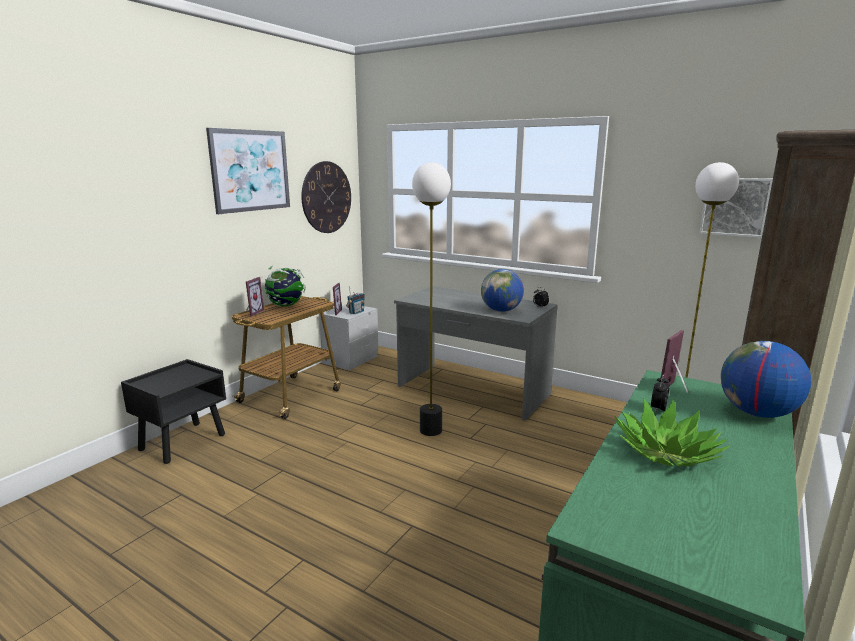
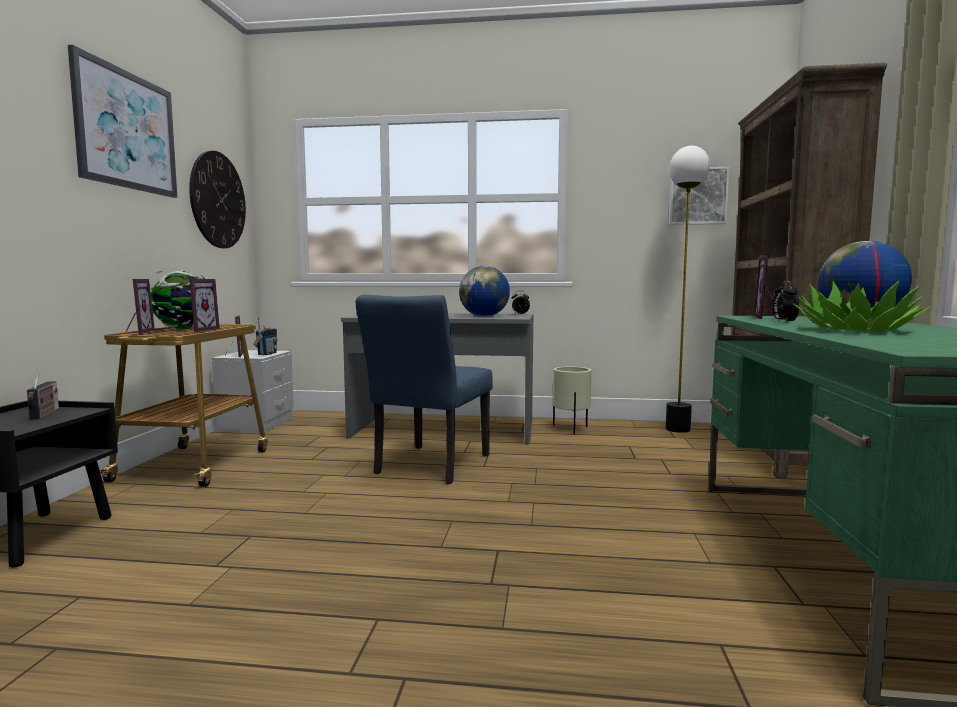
camera: 25 degrees left, 10 degrees down
(186, 375) = (44, 414): none -> radio
(288, 313) = (199, 330): none -> picture frame
(430, 430) = (428, 467): floor lamp -> blue chair
(577, 408) = (571, 429): none -> beige planter

